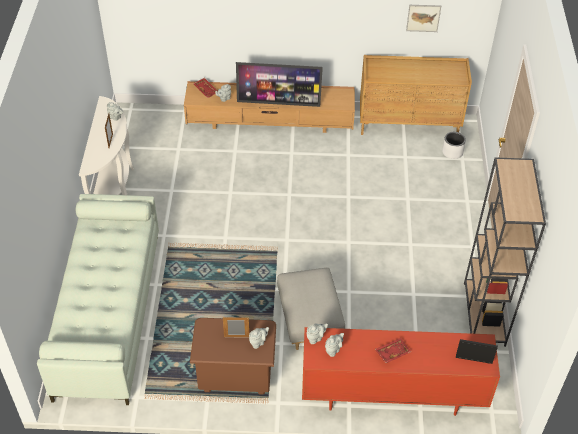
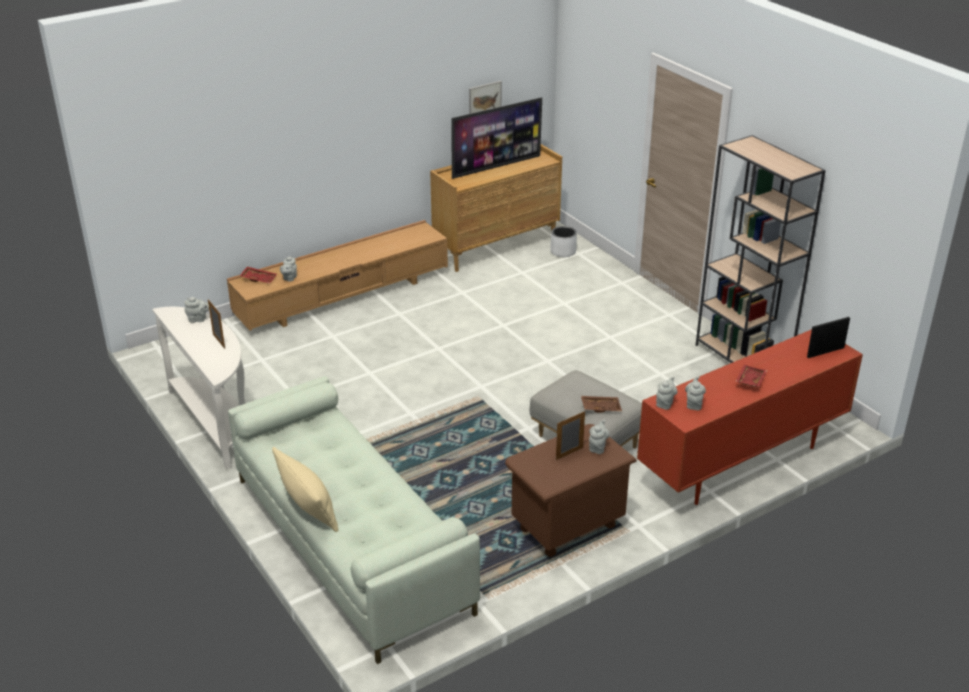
camera: 35 degrees left, 15 degrees down
(68, 286) = (308, 507): none -> beige pillow
(278, 103) = (357, 260): television -> television (496, 166)
(308, 308) = (600, 407): none -> brown tray

